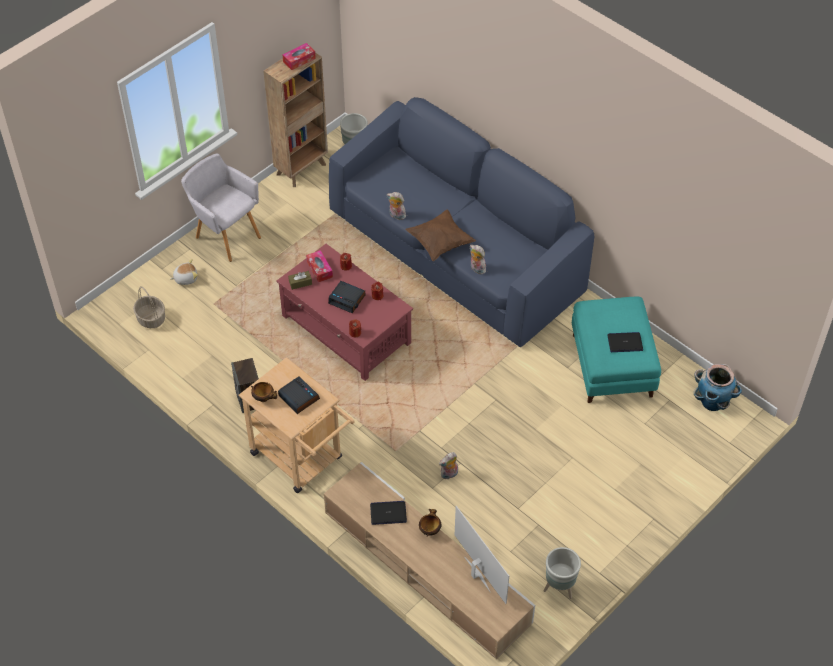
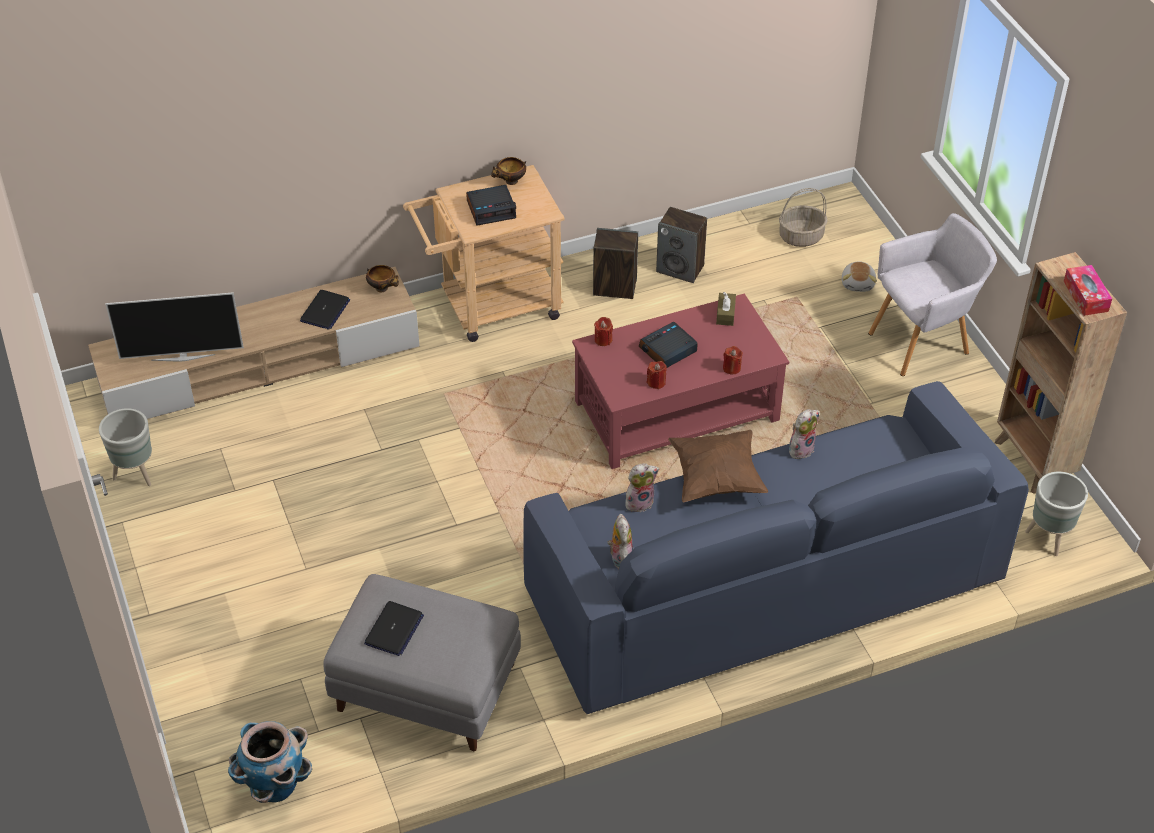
camera: 115 degrees right, 5 degrees down
(213, 370) = (680, 268): none -> speaker
(319, 269) = (740, 340): tissue box -> none
(429, 530) = (274, 338): bowl -> bowl (383, 289)
(449, 475) = (371, 432): plush toy -> plush toy (620, 558)
(612, 366) = (424, 687): turquoise ottoman -> grey ottoman

